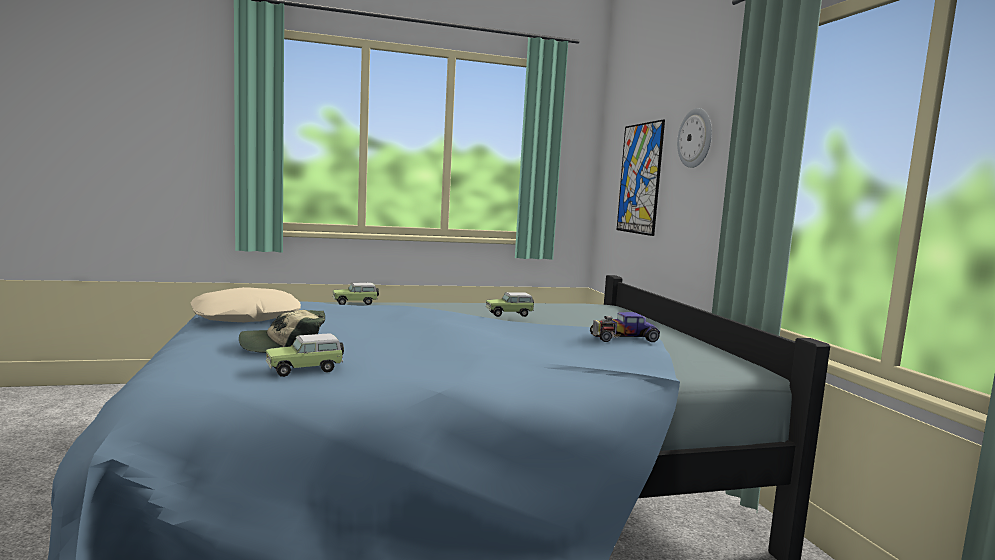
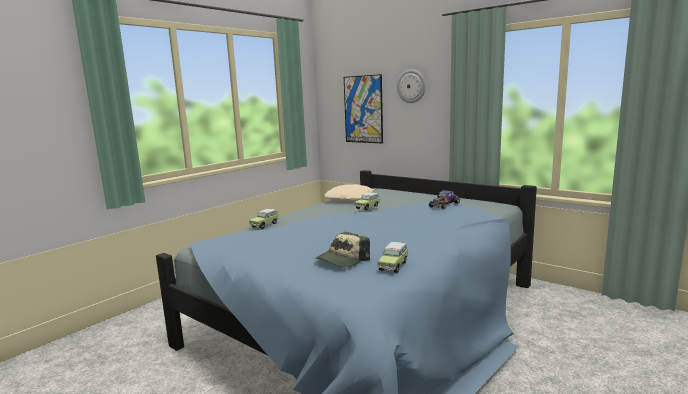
camera: 35 degrees left, 5 degrees up
(246, 317) = (257, 253): beige pillow -> beige pillow (350, 199)

